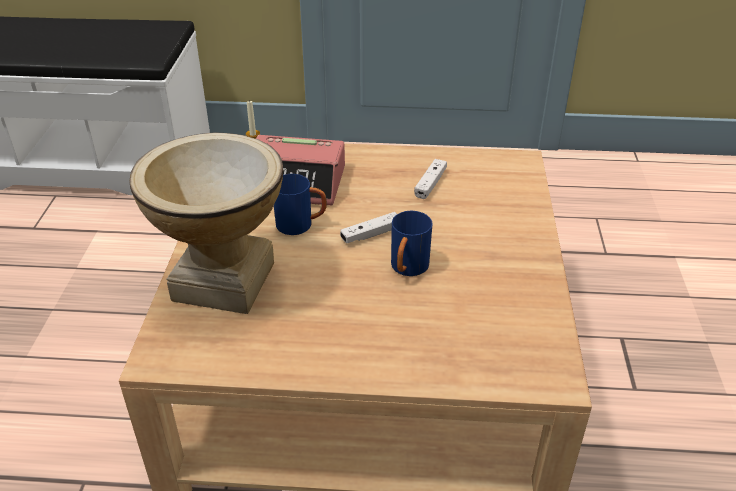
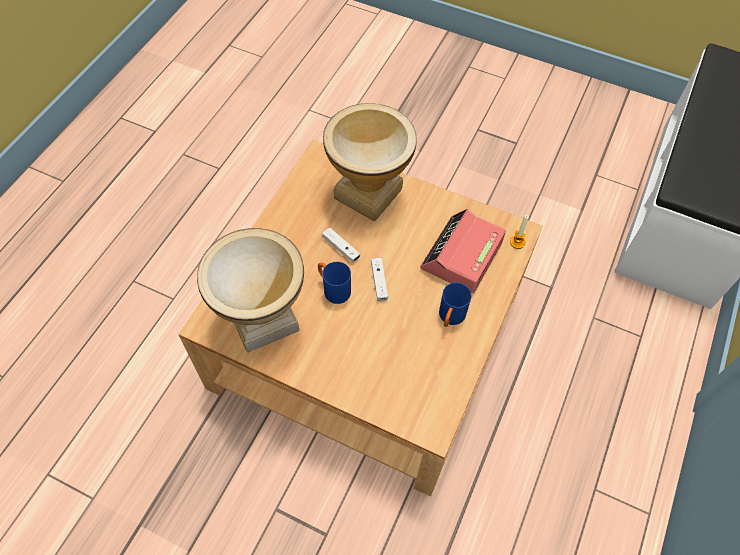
camera: 110 degrees right, 20 degrees up
(301, 225) = (407, 245): blue mug -> blue mug (450, 318)
(430, 184) = (425, 343): white game controller -> white game controller (341, 248)
(500, 321) = (262, 320): none -> vase

